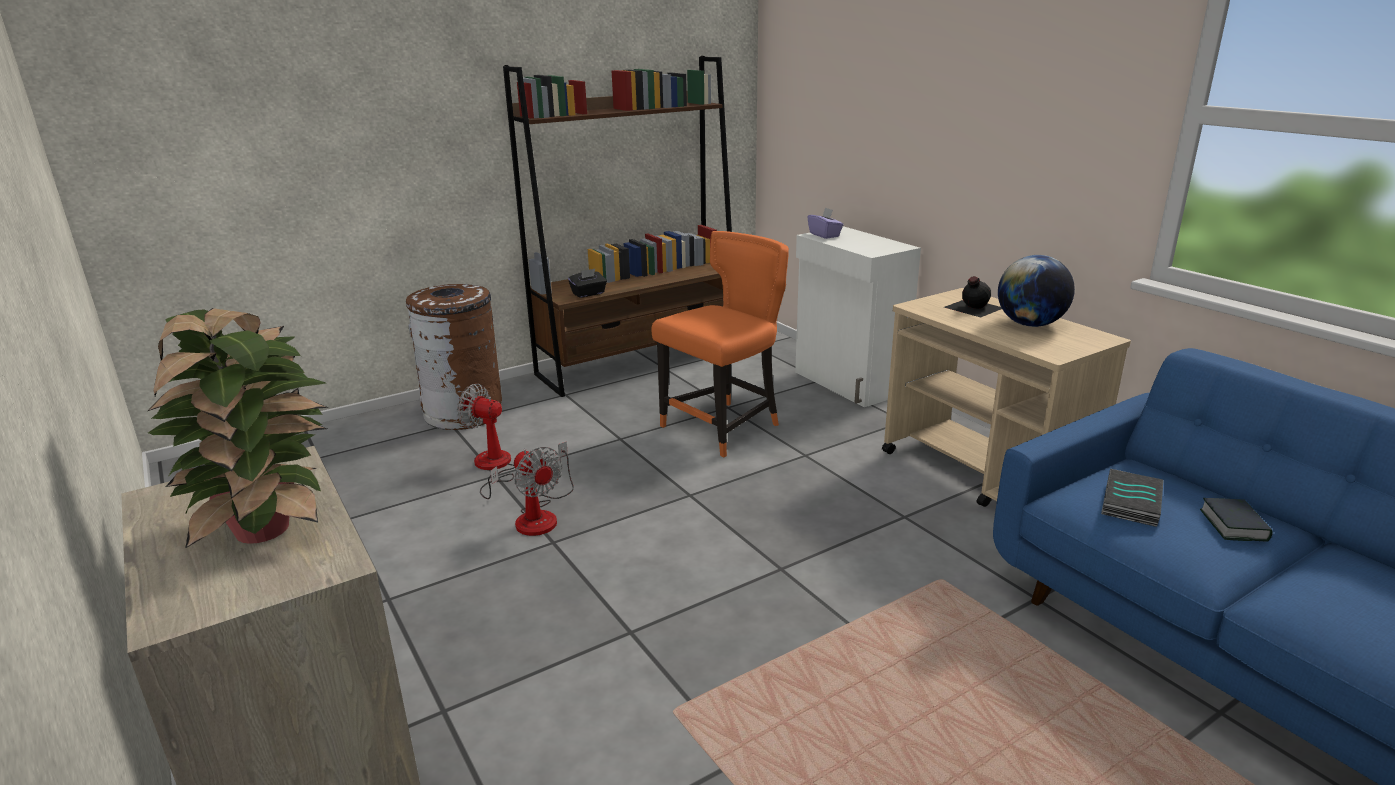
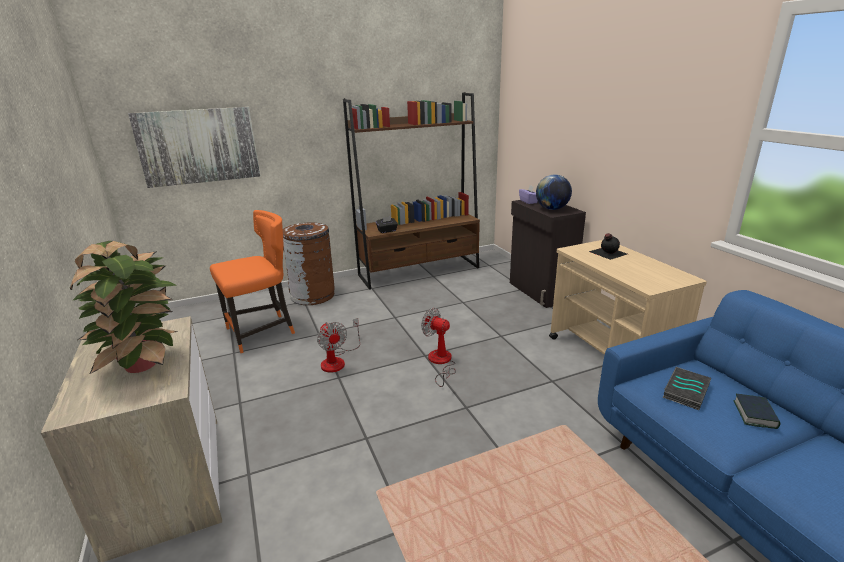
camera: 10 degrees right, 0 degrees up
(247, 151) = (198, 146): none -> picture
(493, 468) = (319, 329): fan -> fan (440, 362)
(724, 427) = (457, 314): orange chair -> orange chair (262, 332)
(848, 383) = (540, 292): white cabinet -> black cabinet
(1030, 324) = (641, 266): globe -> globe (552, 209)

